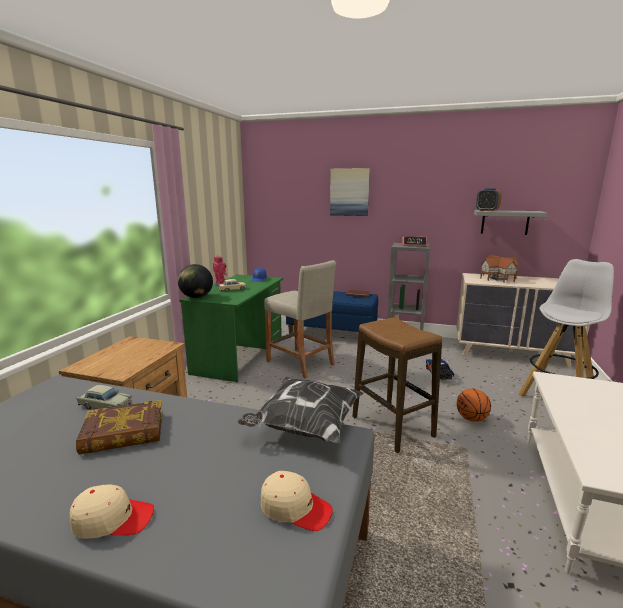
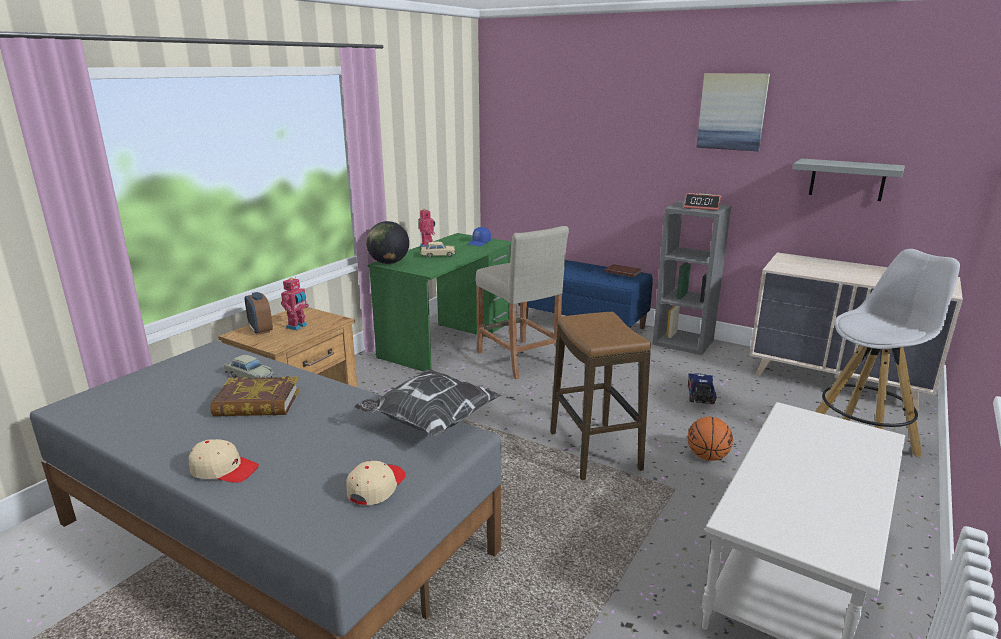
camera: 15 degrees right, 5 degrees up
(135, 354) = (298, 326): none -> toy robot
(295, 508) = (376, 487): beige cap -> beige cap turned 105 degrees counterclockwise
(349, 192) = (620, 123): picture -> picture (732, 111)
(487, 210) = (814, 162): alarm clock -> alarm clock (260, 330)
(498, 278) = (823, 266): toy house -> none

